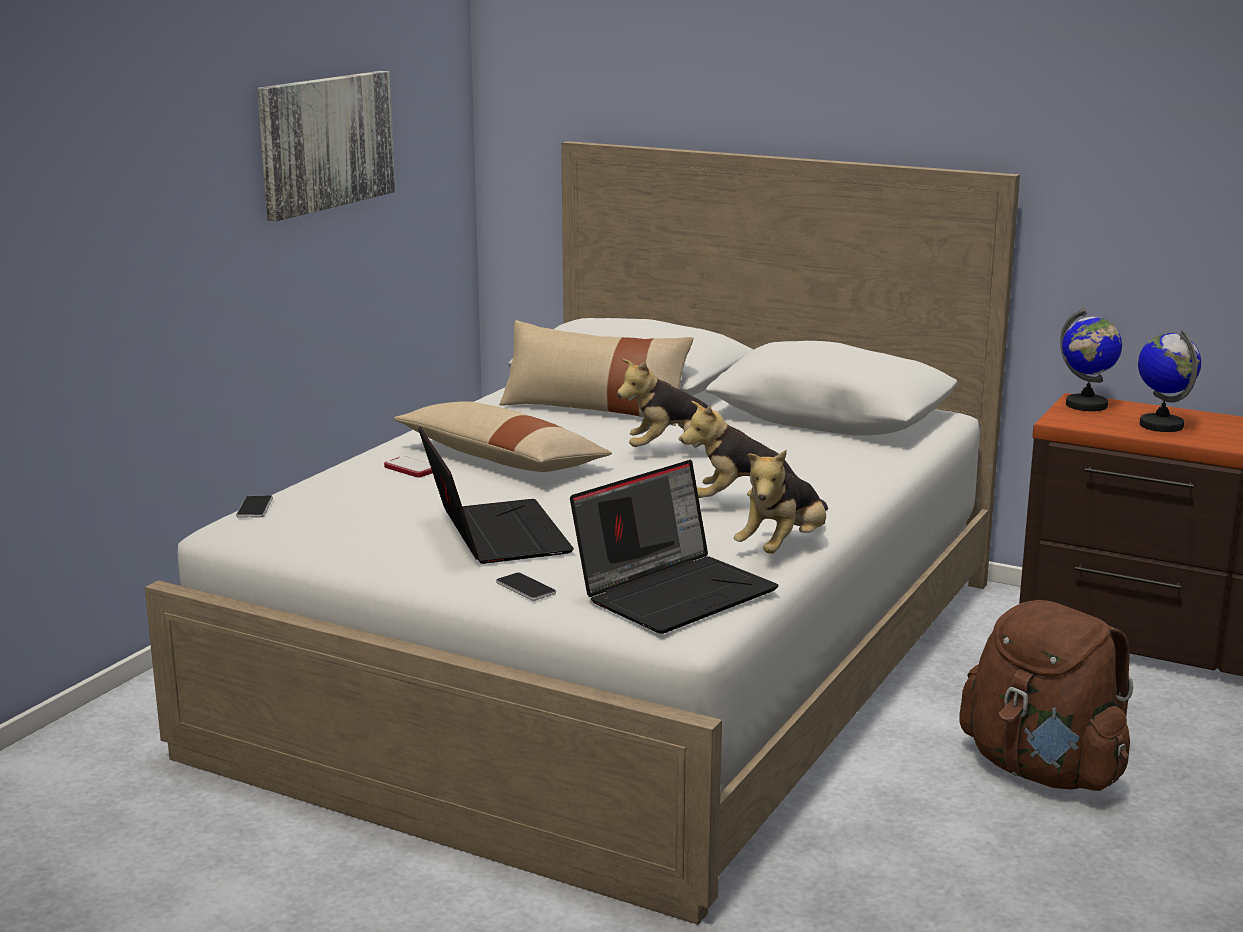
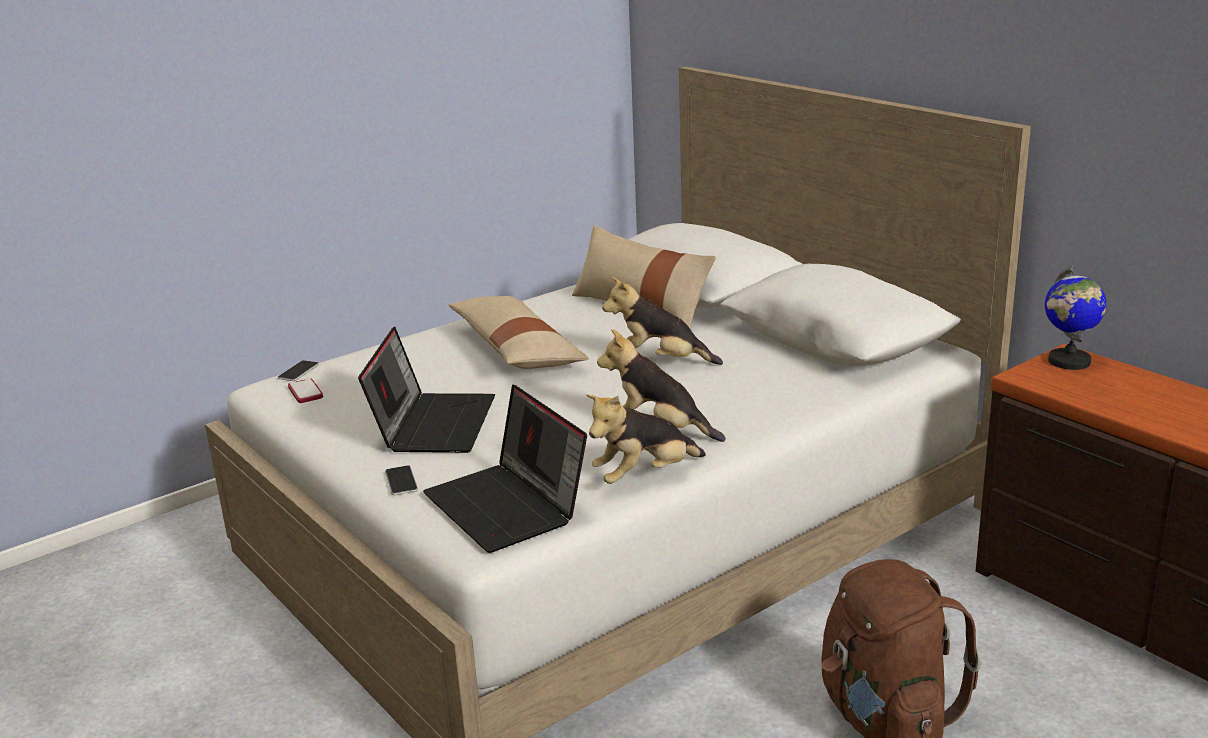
camera: 25 degrees right, 5 degrees up
(325, 142) = (457, 68): picture -> none
(411, 469) = (442, 350): phone -> phone (305, 392)
(675, 591) = (508, 506): laptop -> laptop turned 75 degrees clockwise
(1161, 425) = (1123, 395): globe -> none

